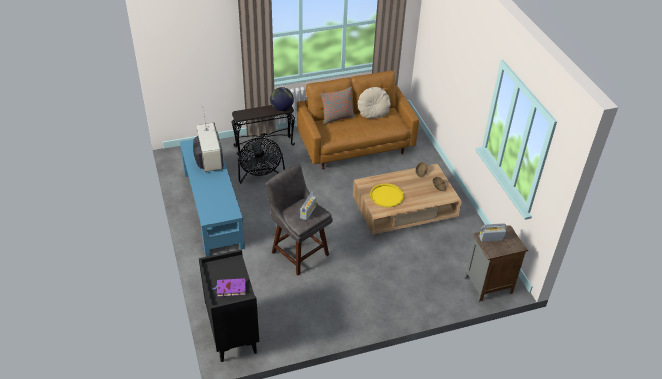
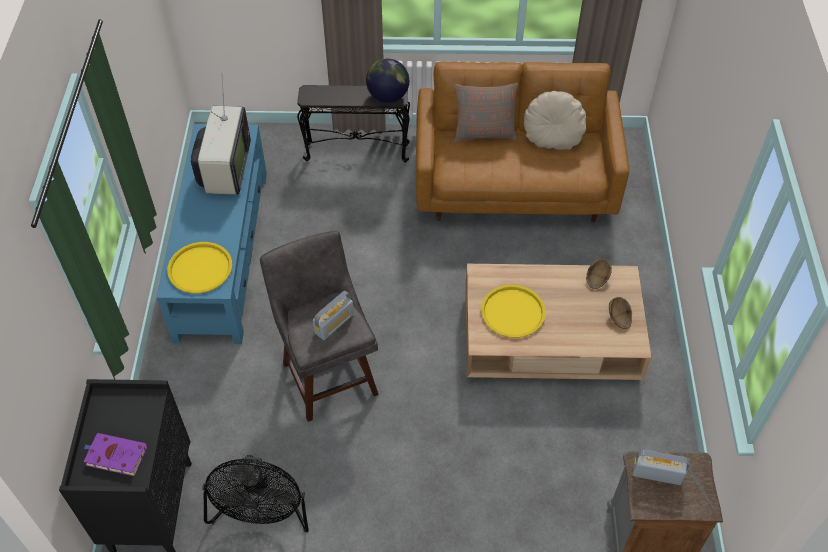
camera: 20 degrees right, 10 degrees up
(218, 207) = (200, 268): none -> yellow tray
(259, 174) = (324, 206): black fan -> black fan (259, 507)

